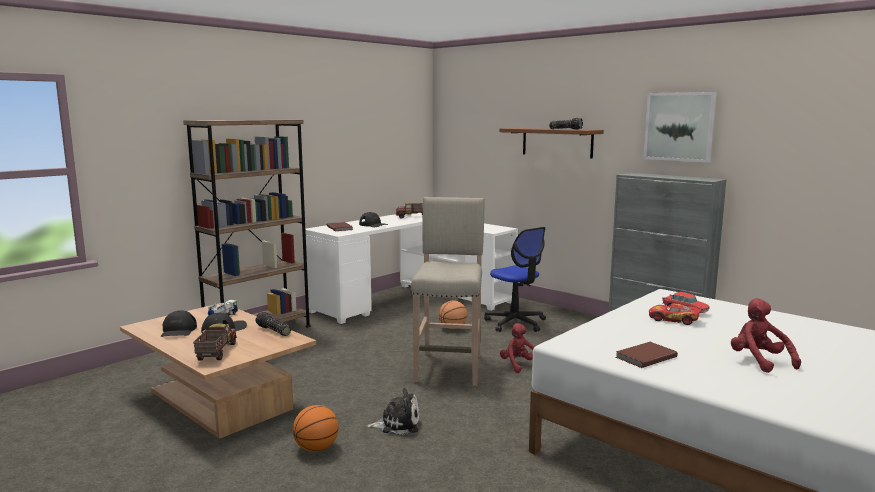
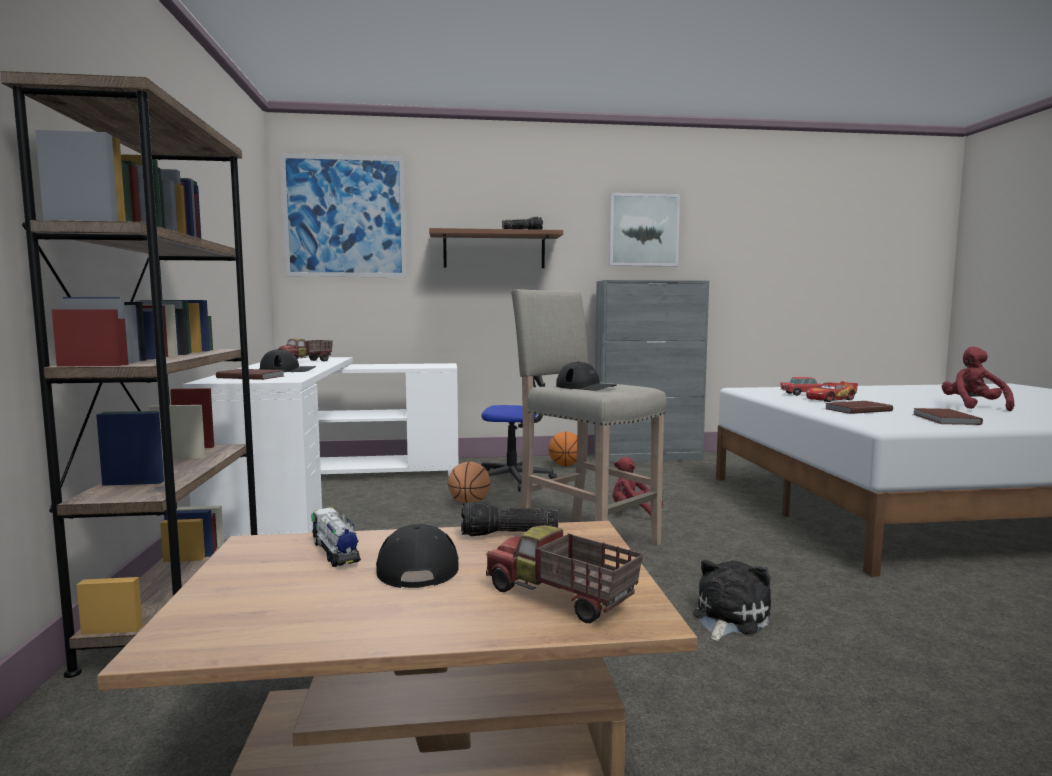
camera: 50 degrees left, 5 degrees down
(178, 330) = (327, 607): black cap -> black cap (586, 387)
(316, 448) = (763, 704): basketball -> basketball (565, 465)
(468, 116) = (345, 216): none -> picture
(631, 331) = (856, 410): none -> brown book
(759, 361) = (973, 406): red plush toy -> red plush toy turned 75 degrees clockwise

